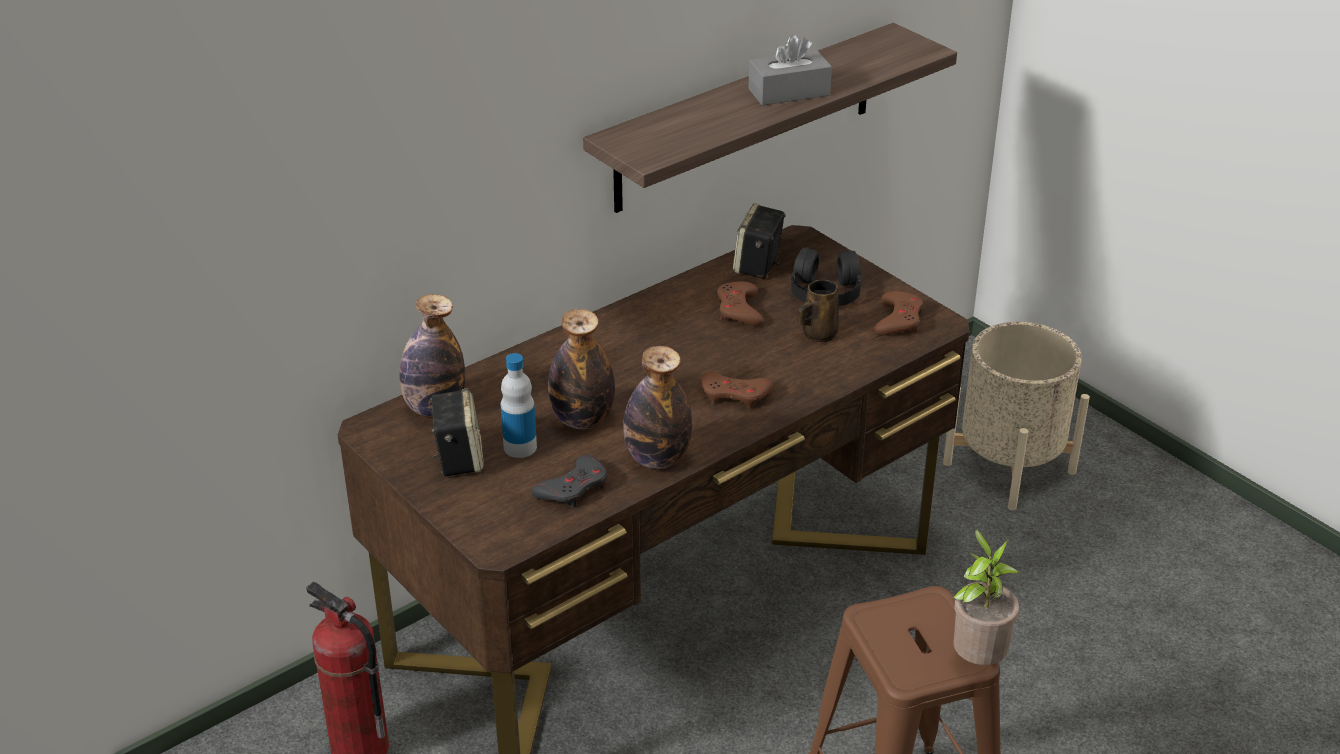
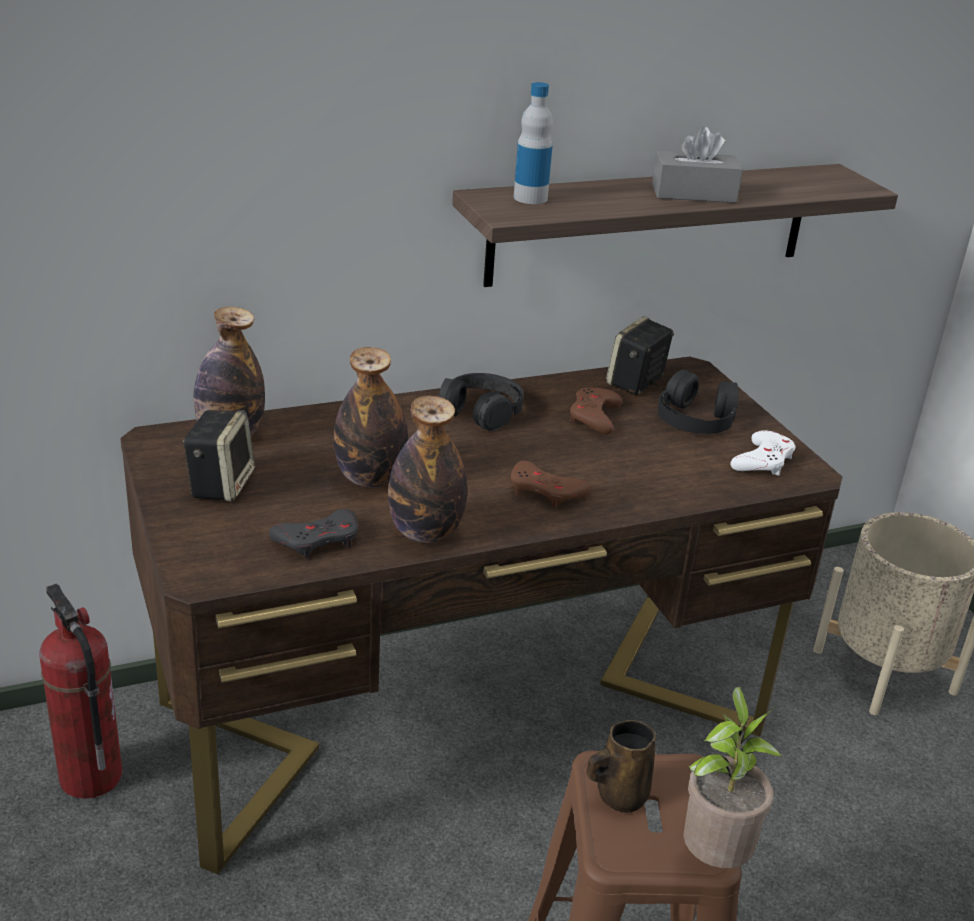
camera: 15 degrees right, 5 degrees down
(520, 447) = (289, 489): bottle -> bottle (530, 198)
(639, 328) = (480, 411): none -> black headphones
(818, 334) = (667, 455): brown mug -> brown mug (619, 795)
(898, 320) = (763, 460): brown game controller -> white game controller

